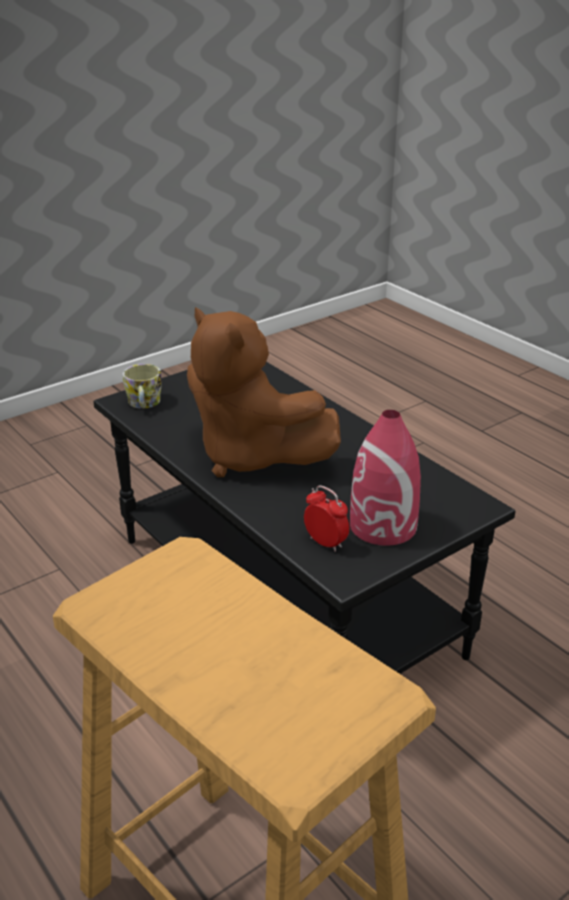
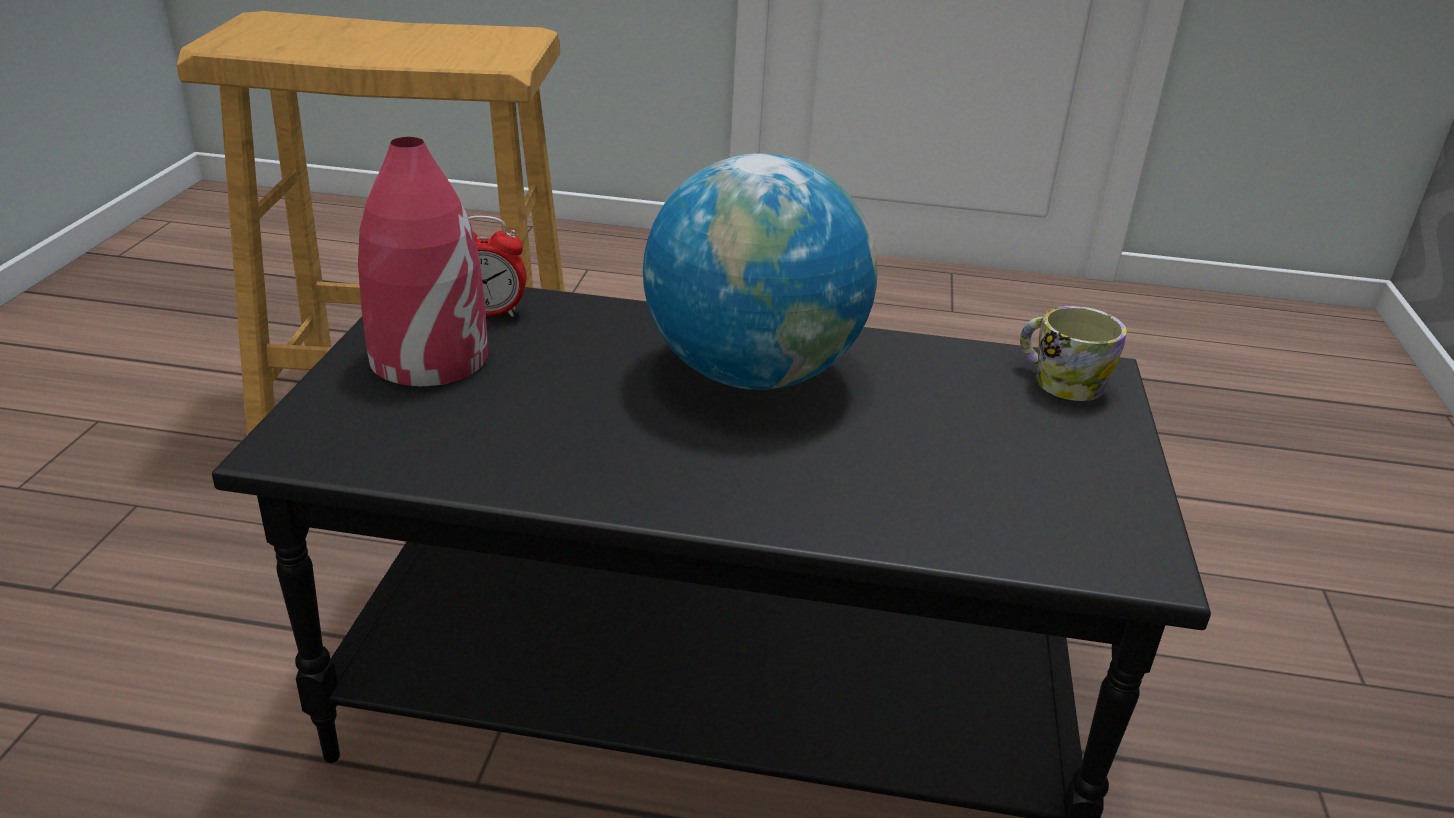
camera: 135 degrees right, 0 degrees up
(251, 456) = (753, 373): brown plush toy -> globe

